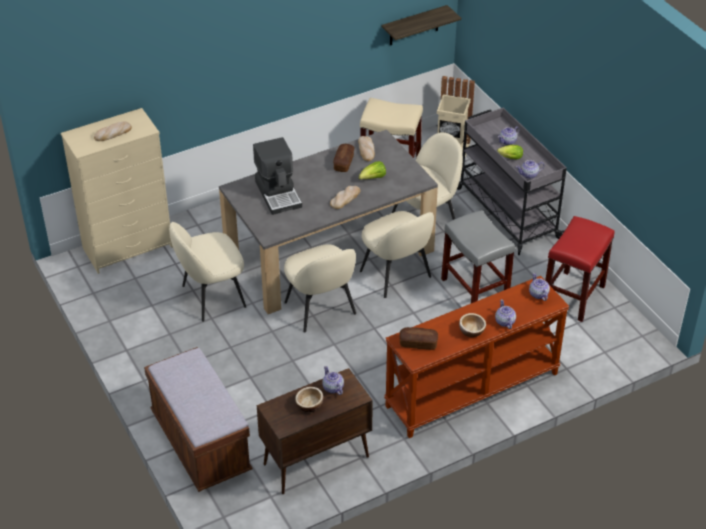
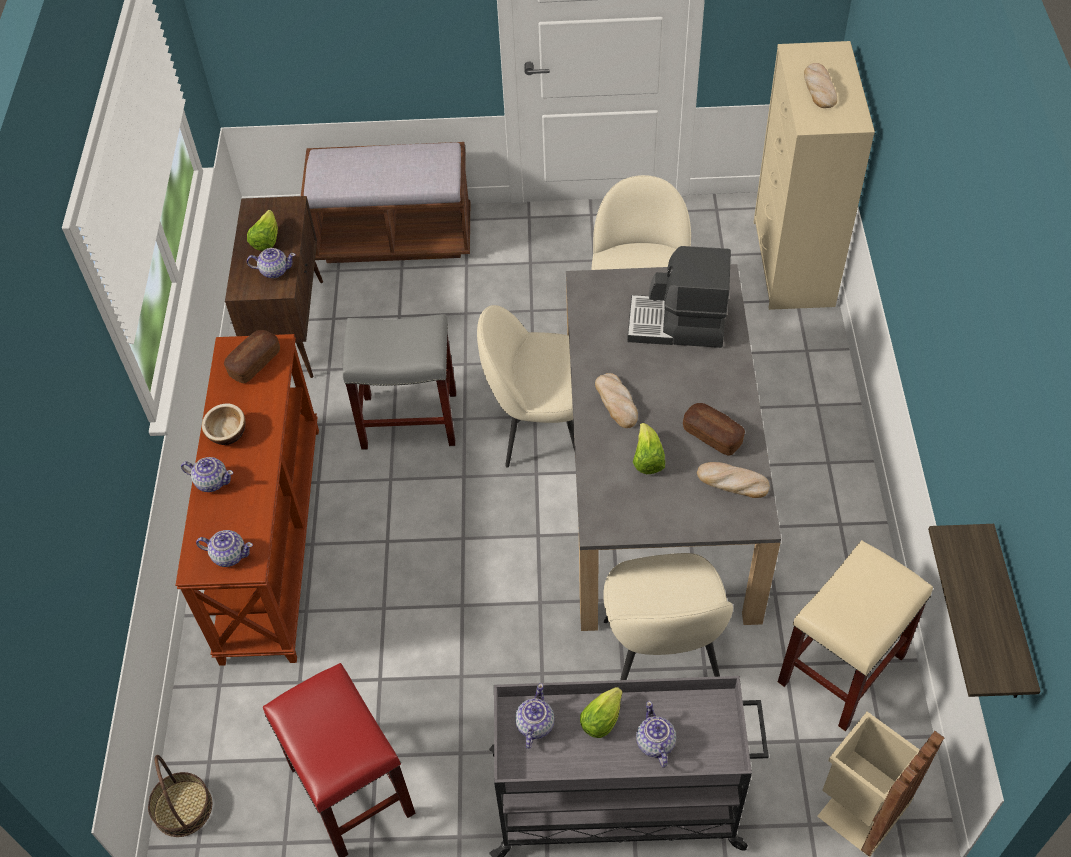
camera: 120 degrees right, 10 degrees up
(309, 405) = (266, 240): bowl -> lettuce
(396, 275) = (555, 552): beige chair -> none
(474, 289) = (460, 645): grey stool -> grey stool (410, 419)
(632, 350) = (182, 808): none -> basket

